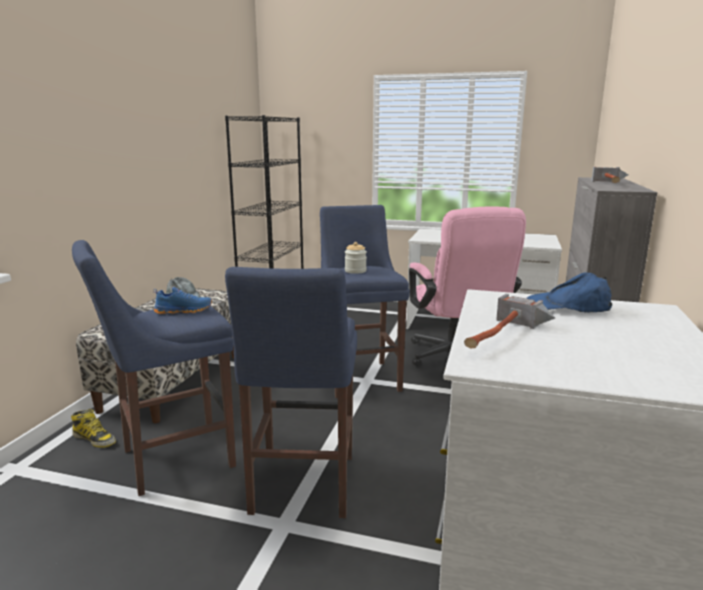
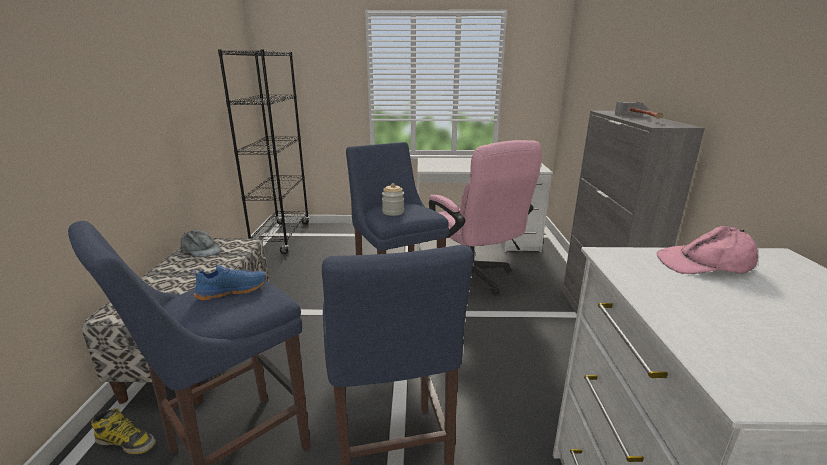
camera: 15 degrees left, 5 degrees up
(505, 338) = (714, 329): hammer -> none
(567, 307) = (705, 263): blue cap -> pink cap

